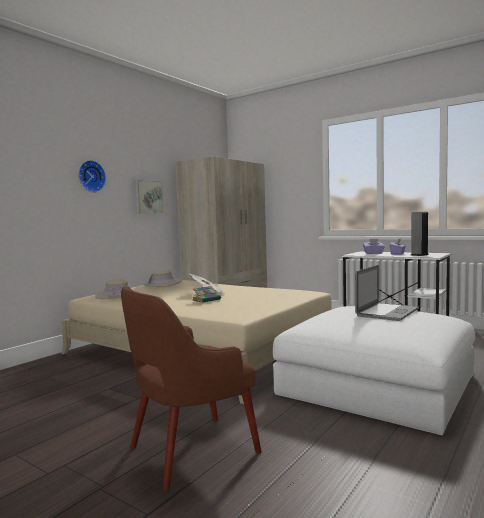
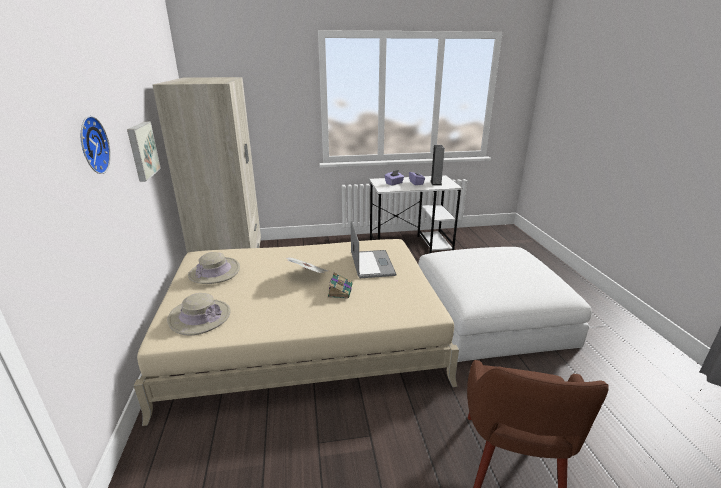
camera: 45 degrees left, 20 degrees up
(387, 312) = (495, 259): laptop -> laptop (372, 264)

